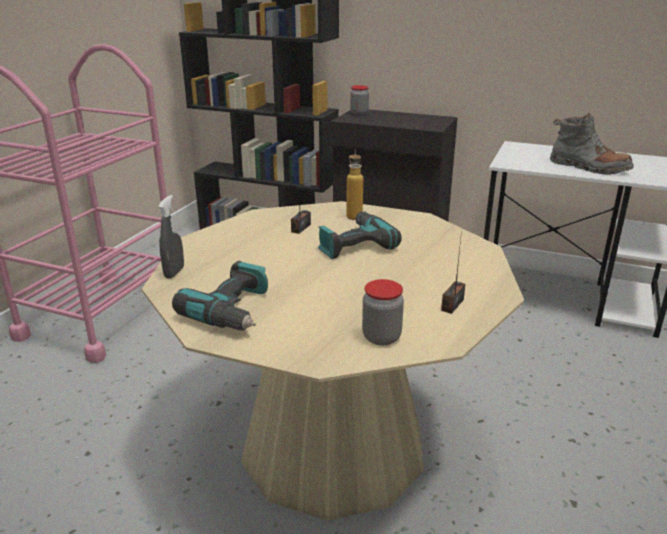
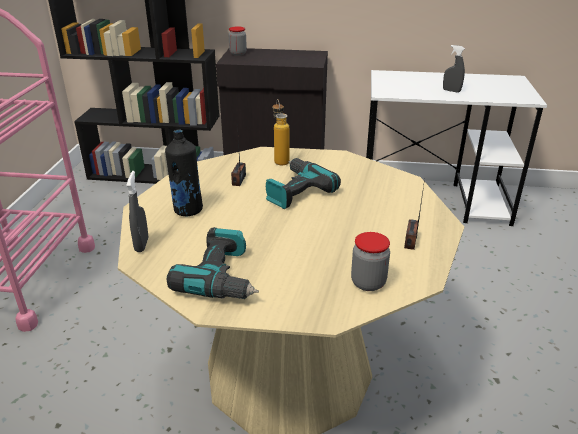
camera: 15 degrees left, 5 degrees up
(235, 249) = (187, 210): none -> black bottle
(588, 167) = (451, 91): grey boot -> grey spray bottle

